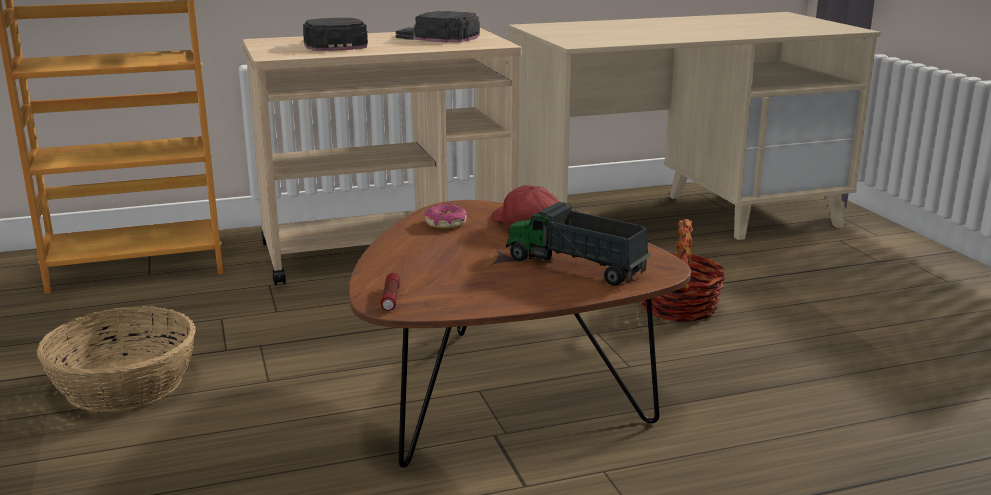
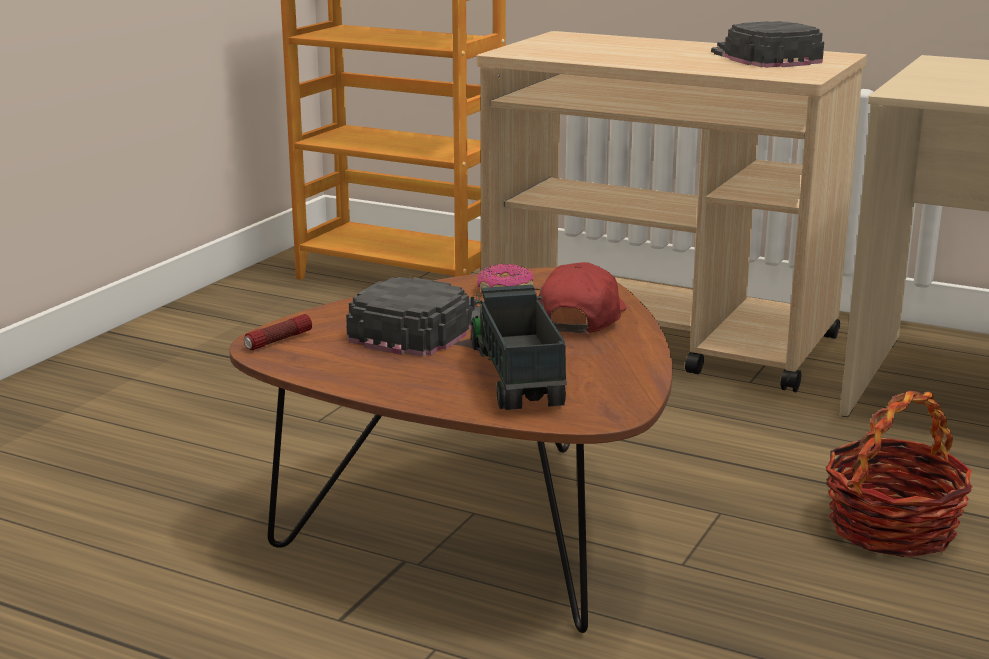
camera: 45 degrees right, 0 degrees up
(124, 384) = (216, 377): basket -> none
(333, 43) = (617, 48): black cap -> black cap (419, 327)

